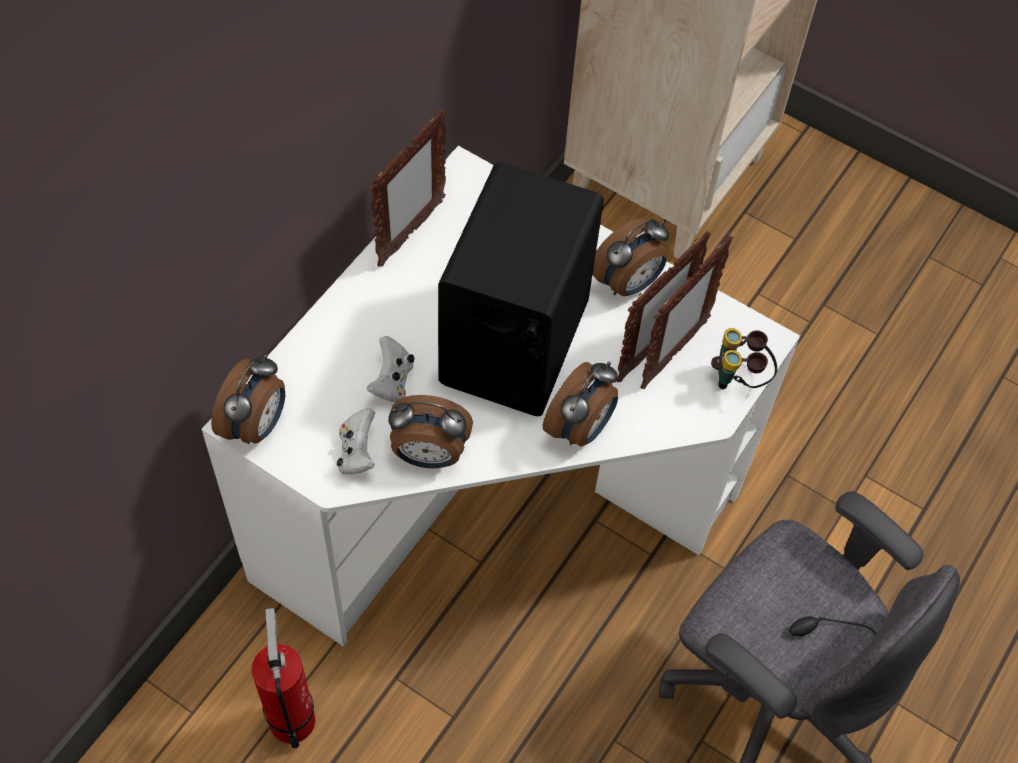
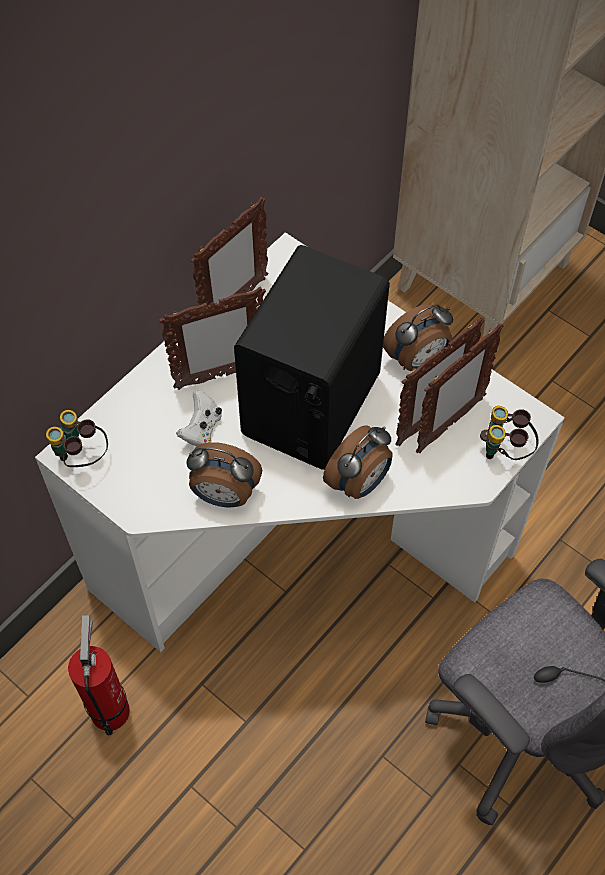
camera: 10 degrees right, 0 degrees up
(256, 425) = (81, 457): alarm clock -> binoculars
(357, 452) = (163, 488): white game controller -> none
(405, 318) = (220, 376): none -> picture frame

